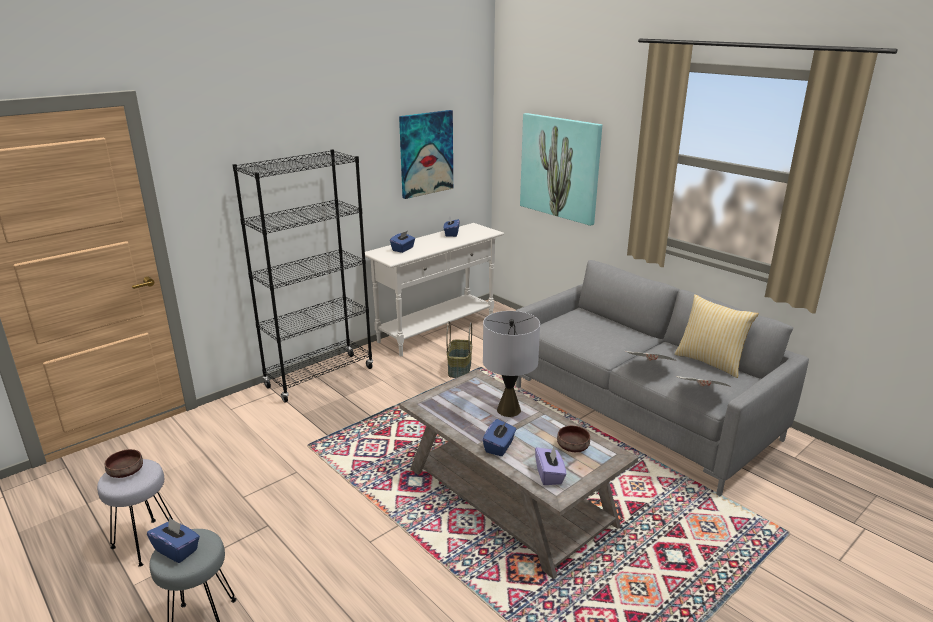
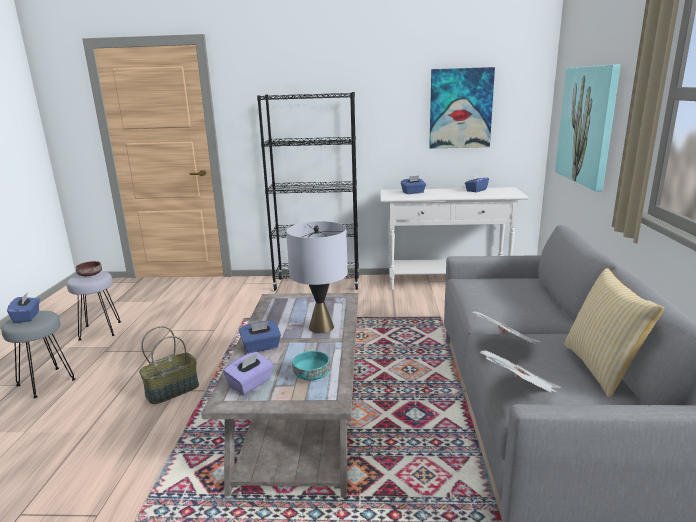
camera: 45 degrees right, 5 degrees down
(459, 368) = (420, 312): basket -> basket (172, 390)
(573, 447) = (312, 375): brown bowl -> turquoise bowl

